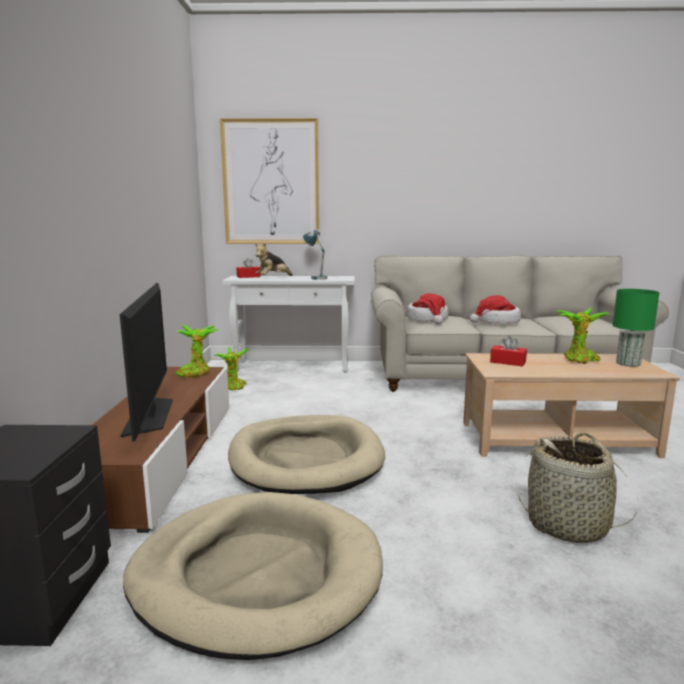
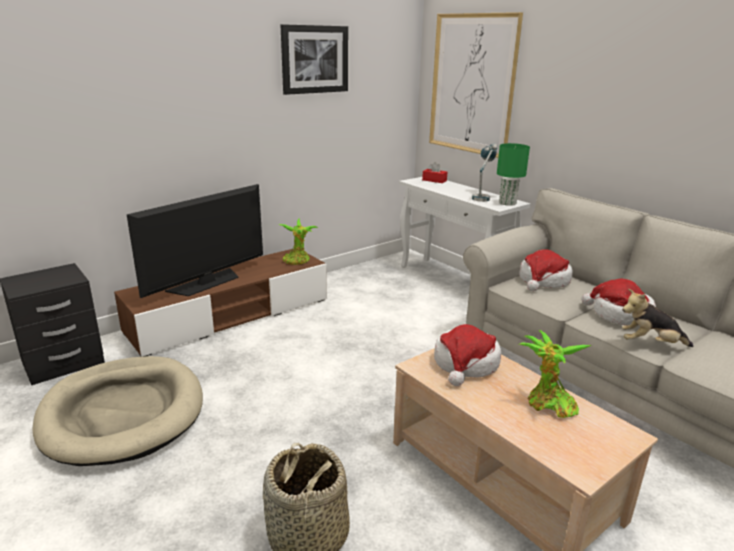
camera: 50 degrees right, 10 degrees up
(153, 146) = (314, 59): none -> picture
(234, 387) = (371, 282): potted plant -> none
(273, 278) = (447, 187): plush toy -> plush toy (650, 344)
(305, 459) = (286, 363): beige dog bed -> none
(507, 362) = (465, 364): red tissue box -> hat
(627, 363) = (593, 441): green table lamp -> green table lamp (507, 203)

